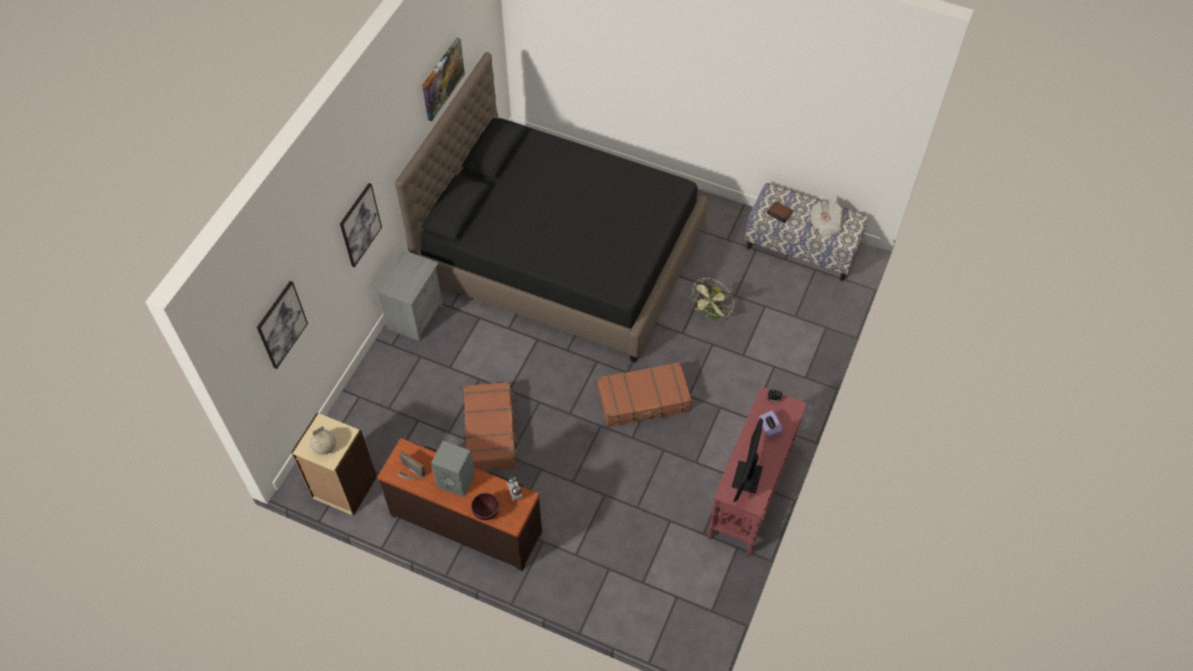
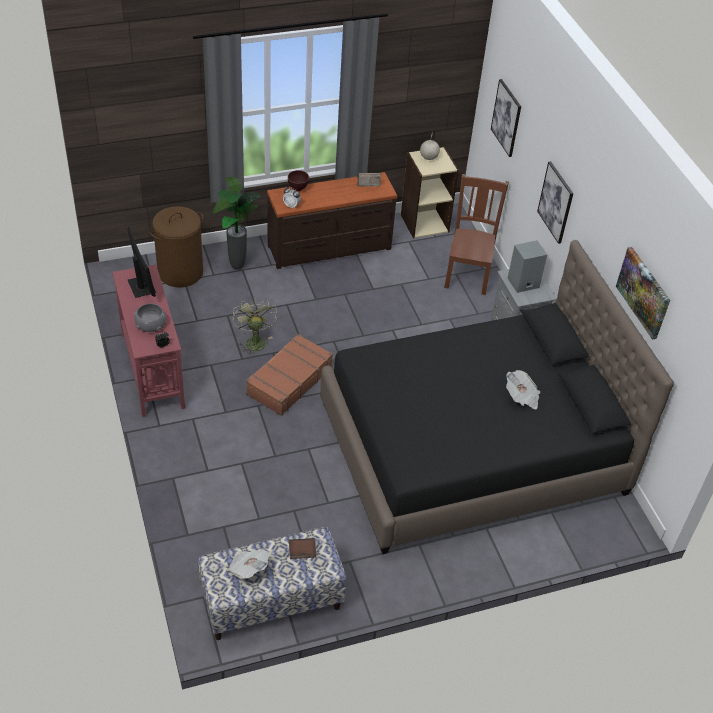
camera: 135 degrees right, 10 degrees down
(377, 401) = (468, 273): none -> brown chair
(457, 480) = (335, 194): grey speaker -> grey speaker (522, 283)
(491, 431) = (374, 300): brown suitcase -> none
(536, 185) = (521, 397): none -> newspaper
(578, 562) = (236, 267): none -> potted plant
(638, 595) = (180, 272): none -> brown laundry basket
(712, 315) = (297, 479): green fan -> green fan (254, 340)
(769, 428) = (150, 324): purple tissue box -> grey bowl

